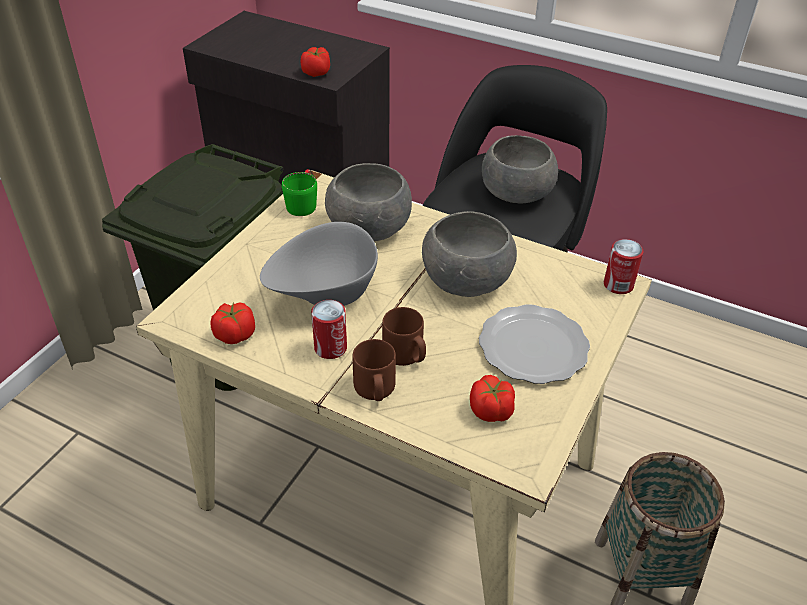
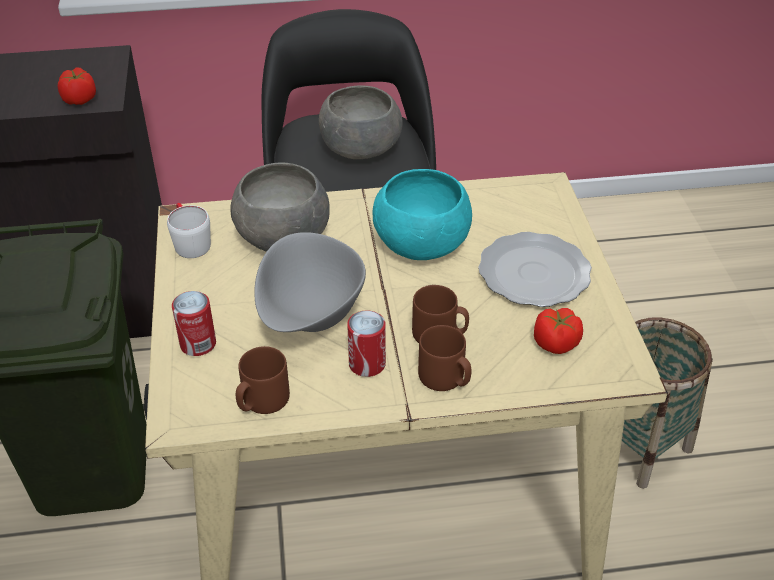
camera: 35 degrees left, 0 degrees up
(234, 335) = (262, 401): tomato -> brown mug
(303, 203) = (189, 242): green mug -> white mug
(466, 280) = (421, 243): grey bowl -> turquoise bowl
(618, 285) = (546, 188): can -> can (198, 344)

